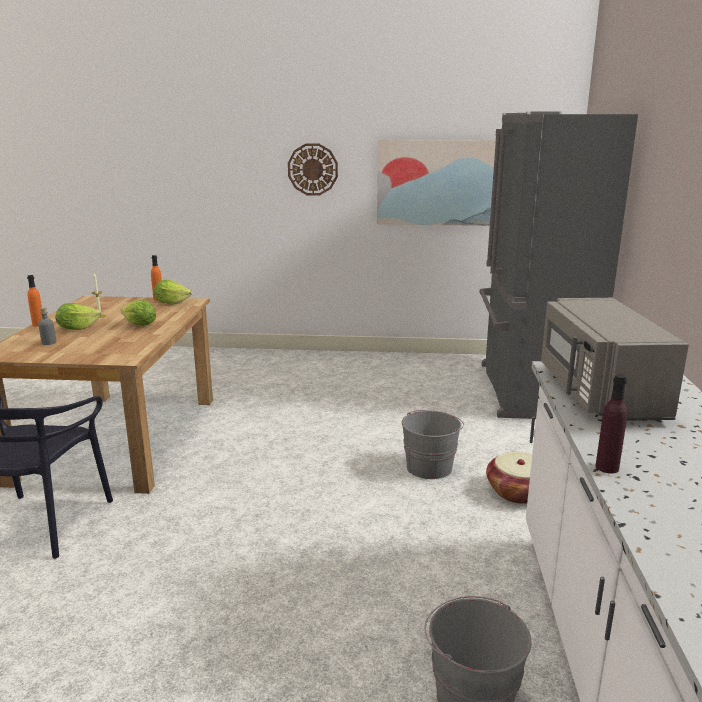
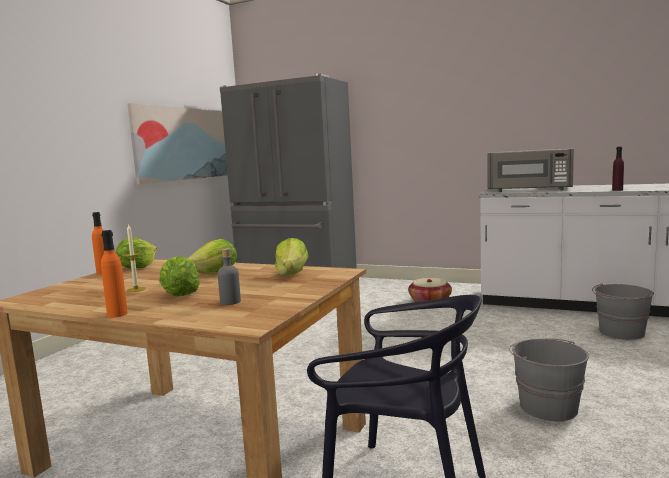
camera: 70 degrees left, 10 degrees down
(125, 346) = (292, 274): none -> lettuce
(312, 169) = (75, 131): wall clock -> none
(429, 467) = (385, 317): grey bucket -> grey bucket (547, 406)

